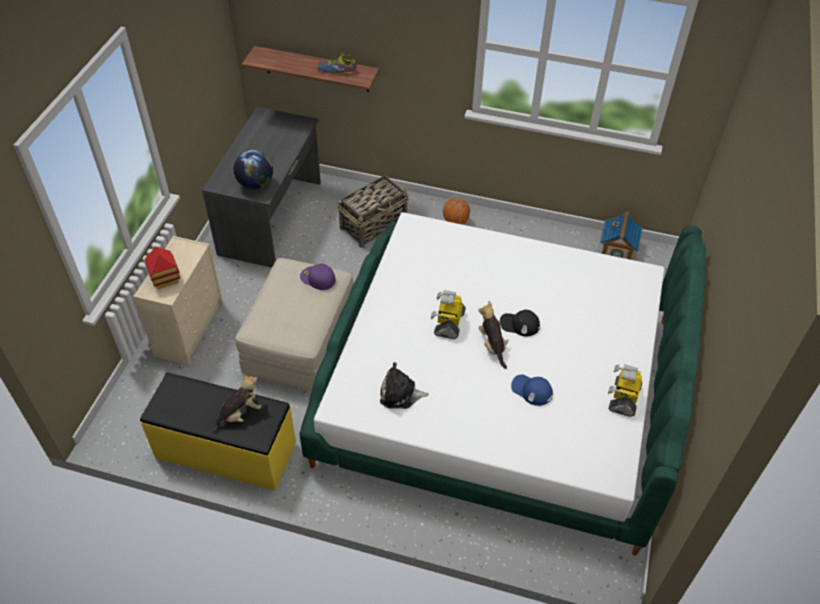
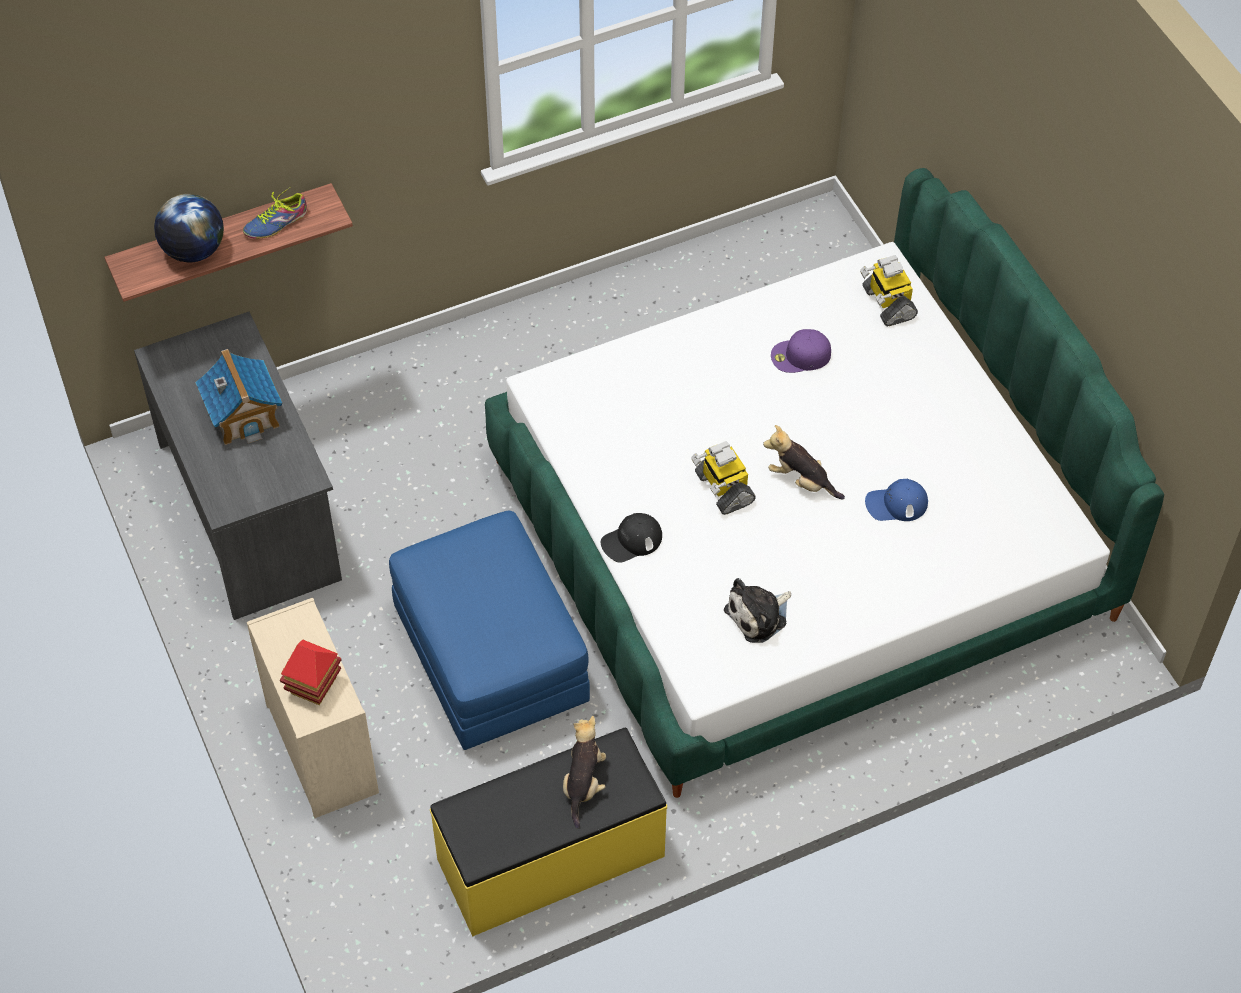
camera: 40 degrees left, 5 degrees up
(255, 184) = (278, 470): globe -> globe (193, 251)
(300, 342) = (492, 656): beige ottoman -> blue ottoman
(317, 278) = (479, 546): purple cap -> purple cap (800, 356)
(374, 225) = (410, 422): basket -> none
(455, 221) = (517, 343): basketball -> none
(519, 324) = (805, 432): black cap -> black cap (631, 541)
(617, 248) = (760, 244): toy house -> toy house (243, 414)
(623, 398) = (998, 441): toy robot -> toy robot (887, 303)

